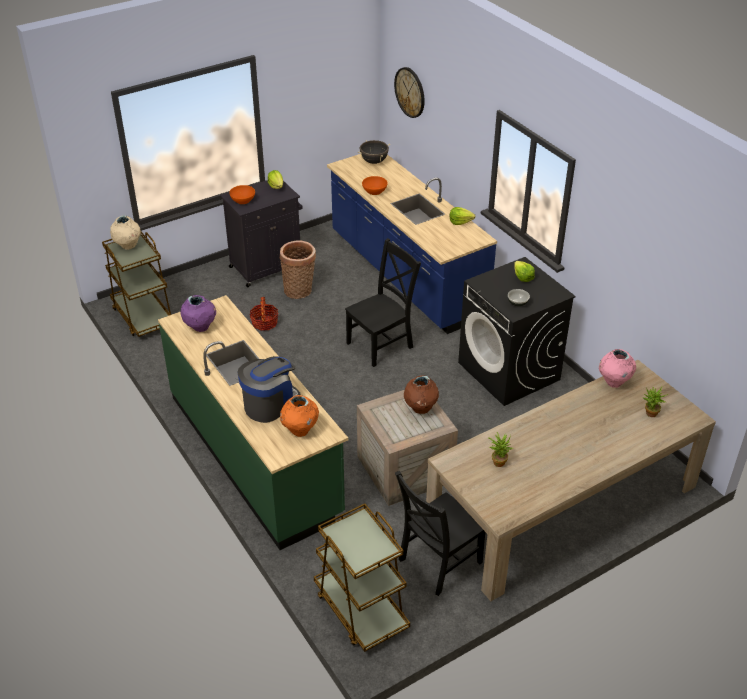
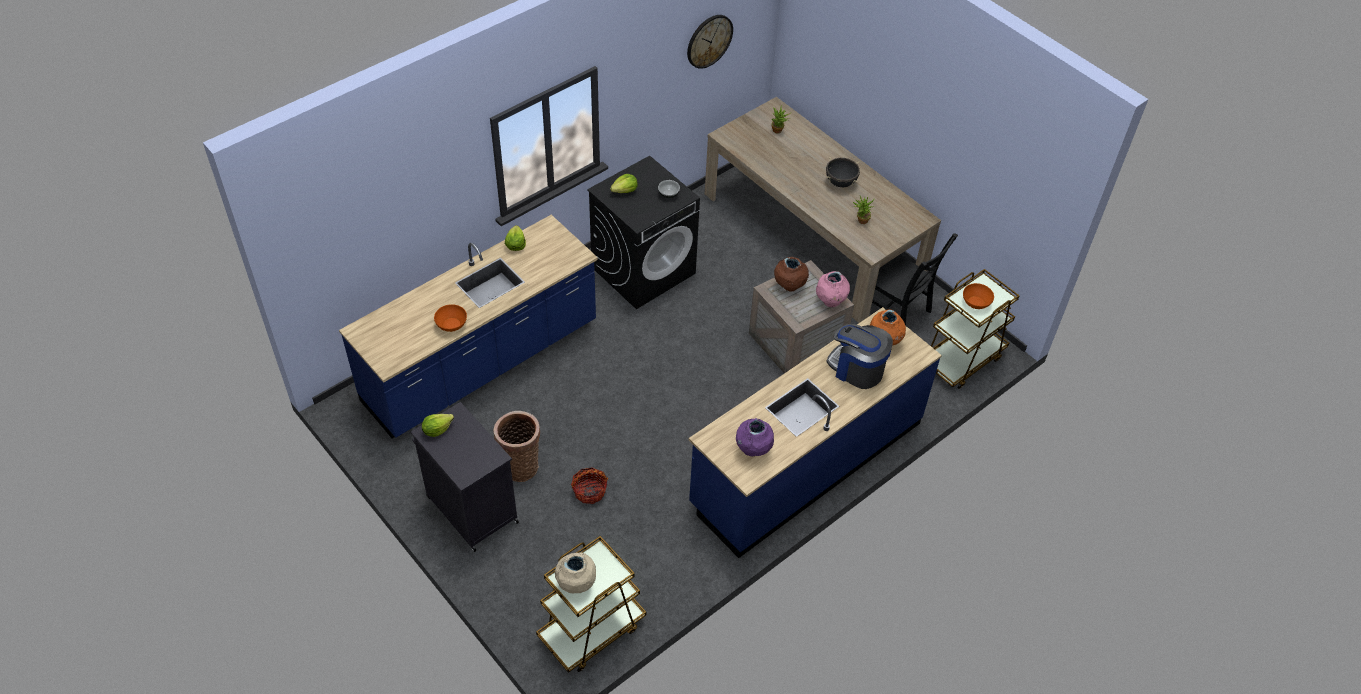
camera: 100 degrees left, 10 degrees up
(243, 200) = (475, 461): orange bowl -> orange bowl (976, 302)
(255, 454) = (806, 463): green counter -> blue counter
(374, 161) = (376, 331): black cooking pot -> black cooking pot (840, 182)
(382, 344) = (614, 374): black chair -> none
(410, 92) = (343, 235): wall clock -> wall clock (709, 41)
(614, 382) = (742, 150): pink vase -> pink vase (830, 302)

